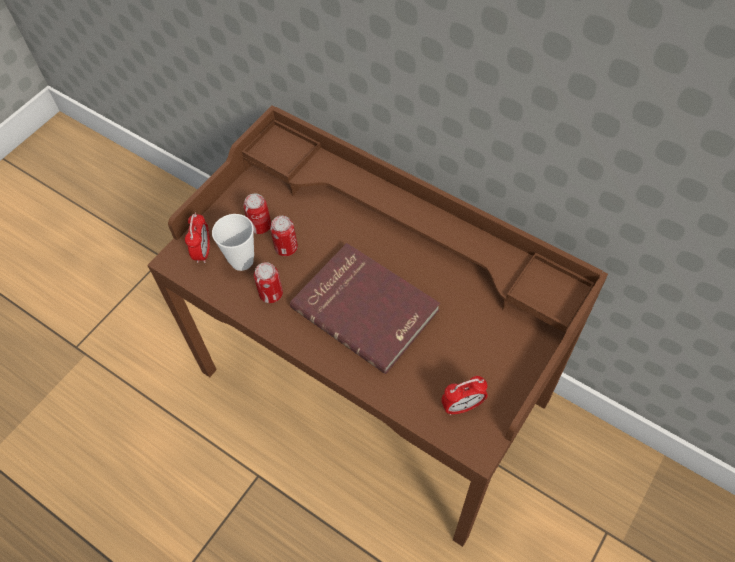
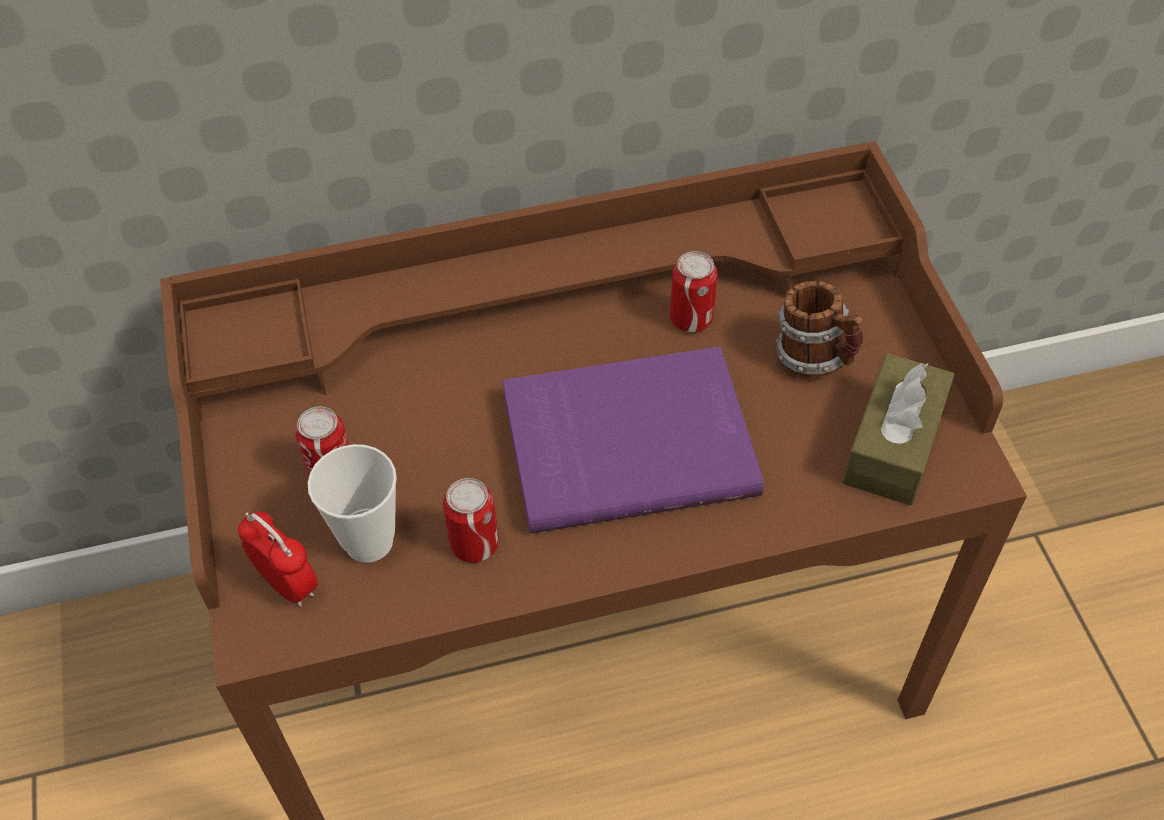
camera: 50 degrees left, 5 degrees down
(286, 248) = (412, 467): can -> can (691, 318)
(366, 307) = (627, 441): red book -> purple book
(462, 406) = (893, 444): alarm clock -> brown tissue box
(479, 344) = (815, 359): none -> mug

